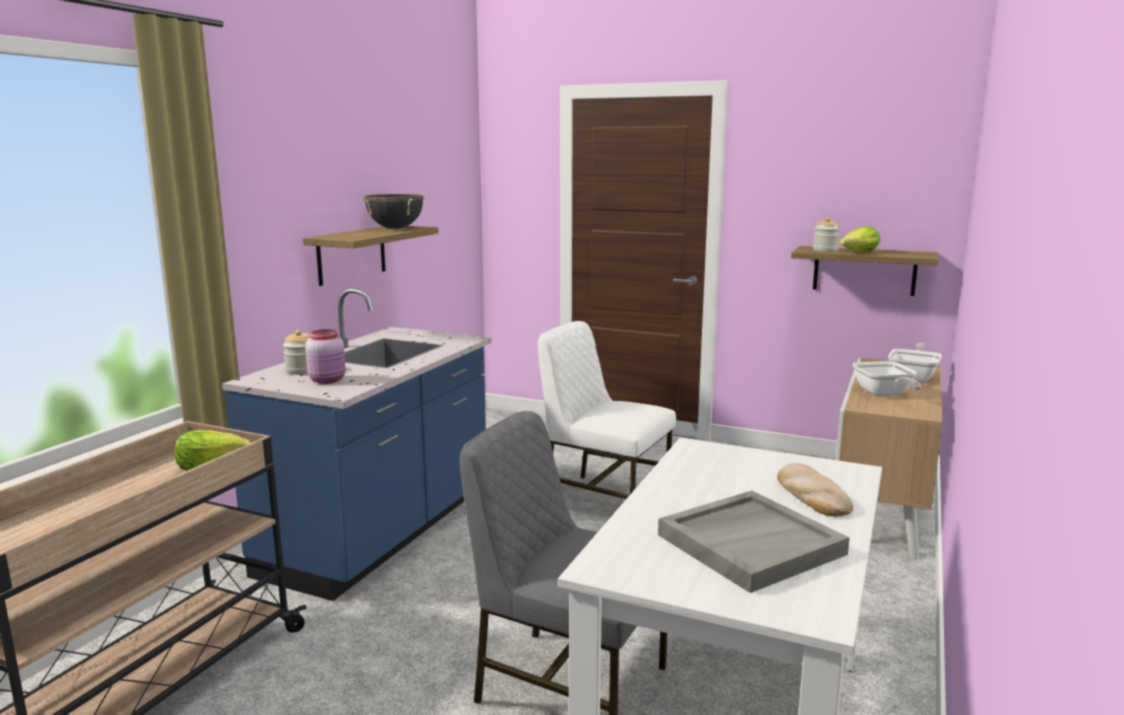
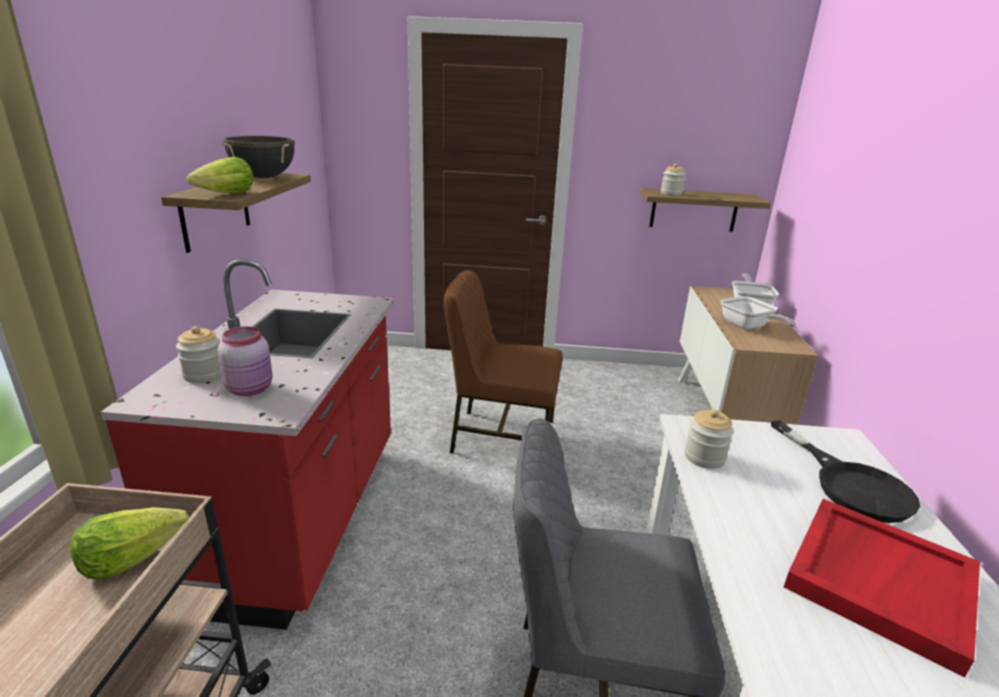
camera: 20 degrees left, 10 degrees up
(382, 534) = (302, 518): blue counter -> red counter
(604, 500) = (501, 436): white chair -> brown chair
(685, 465) = (704, 457): none -> jar
(750, 543) = (878, 580): grey tray -> red tray
(811, 495) = (850, 484): bread -> black frying pan
(859, 253) = (702, 196): lettuce -> lettuce (227, 194)

